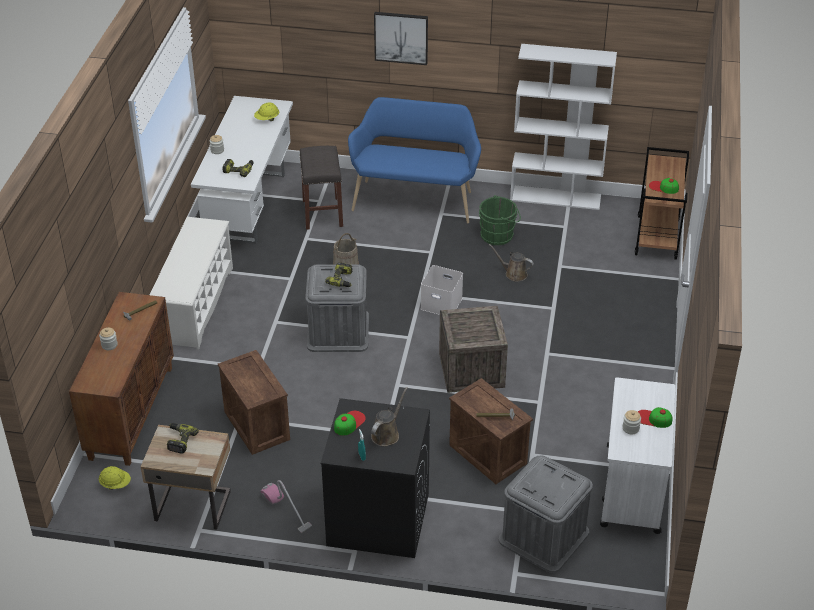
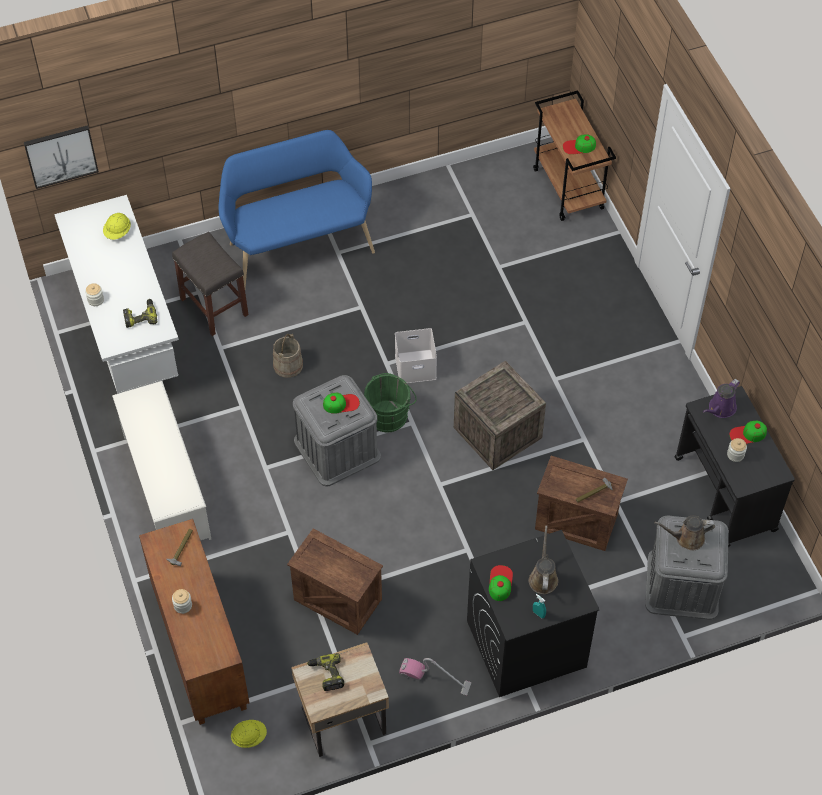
camera: 30 degrees left, 15 degrees up
(342, 280) = (341, 403): power drill -> cap
(401, 37) = (246, 88): picture -> picture (61, 155)
(499, 235) = (415, 255): green bucket -> green bucket (389, 415)
(514, 274) = (461, 297): brown watering can -> brown watering can (687, 538)
(556, 197) = (439, 180): white bookcase -> none
(632, 489) = (725, 495): white cart -> black cart
(643, 392) = (720, 409): none -> purple watering can

